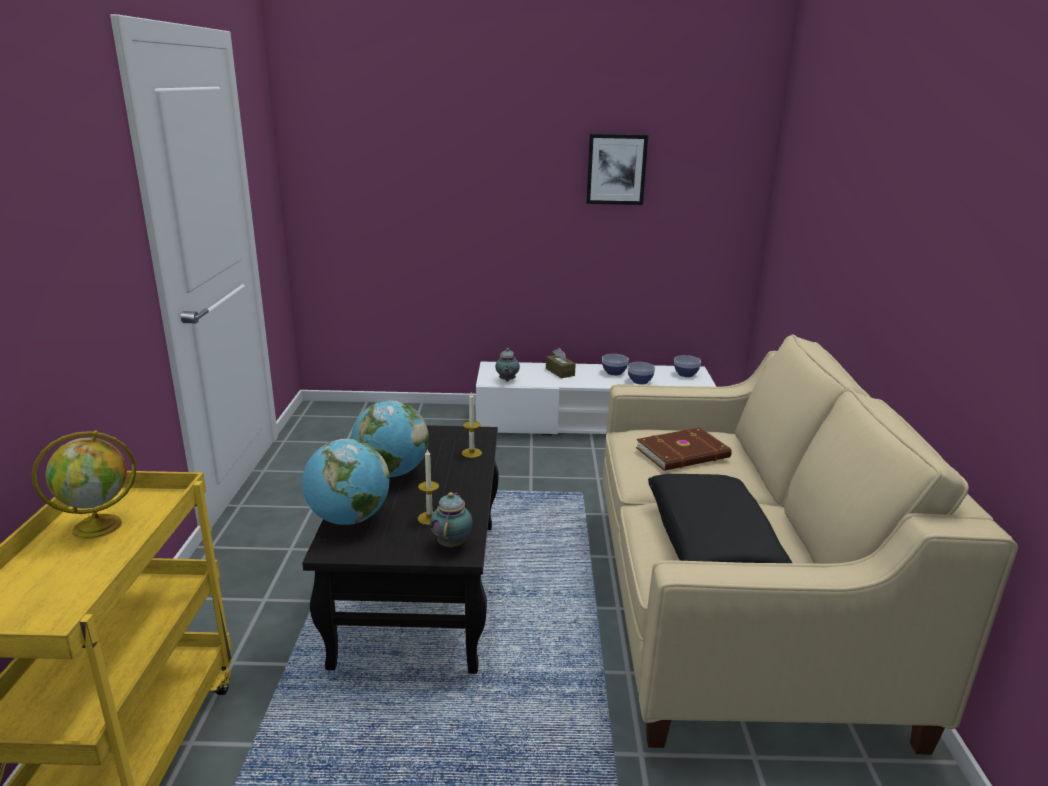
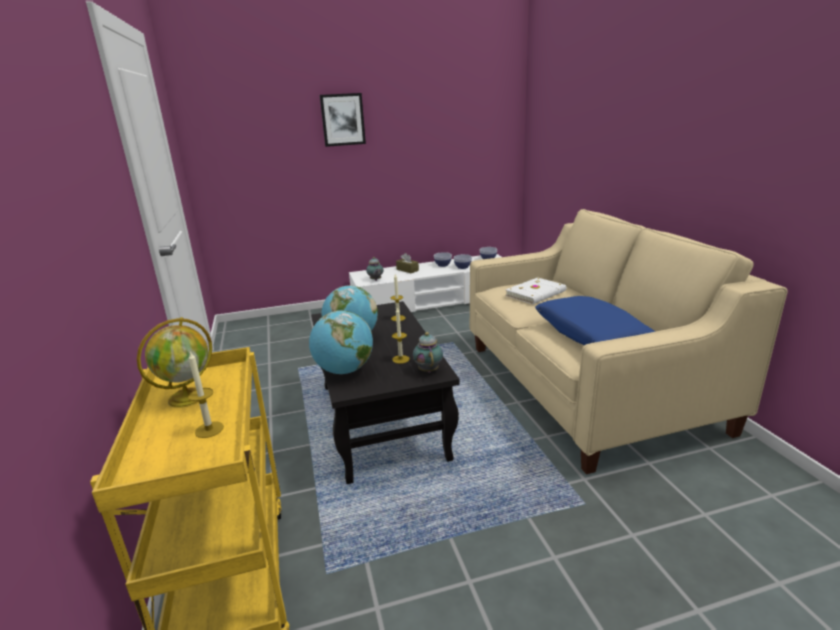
camera: 15 degrees left, 0 degrees up
(85, 577) = (209, 429): none -> candle
(616, 169) = (426, 125): picture -> picture (342, 119)
(684, 453) = (536, 294): brown book -> white book
(711, 540) = (591, 335): black pillow -> blue pillow

